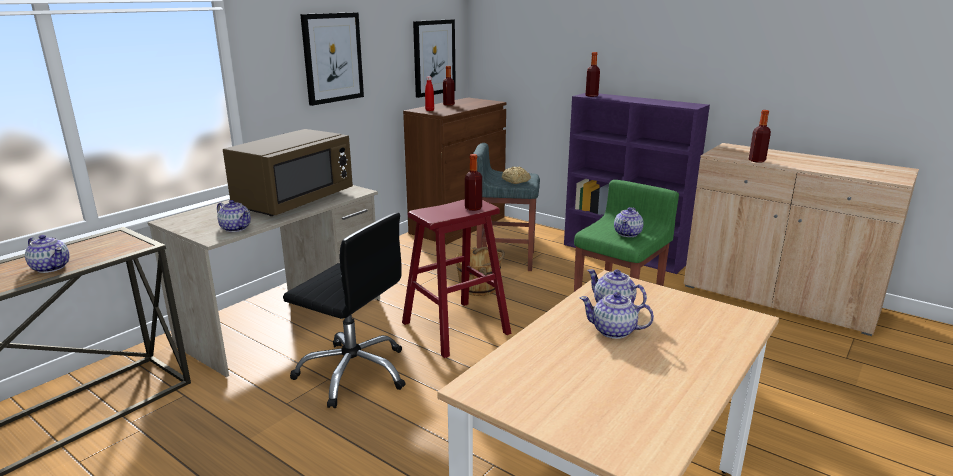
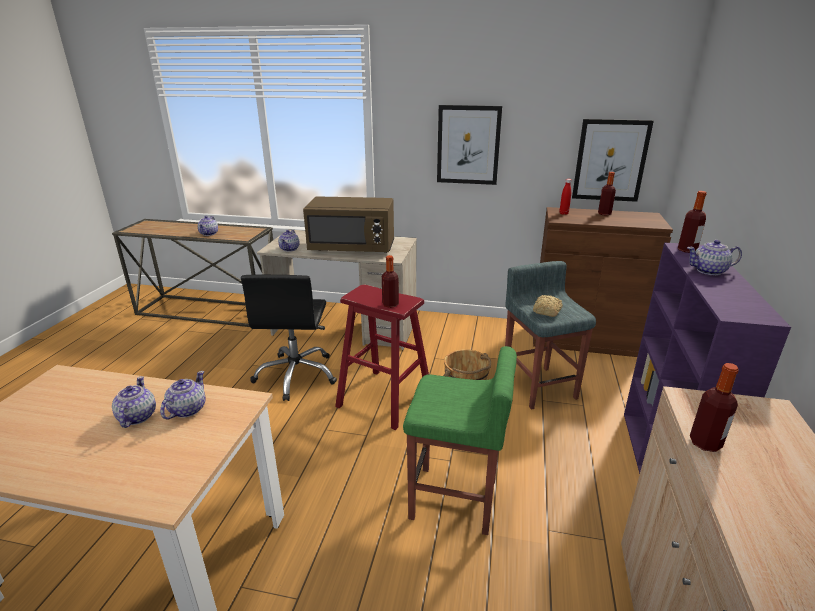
camera: 65 degrees right, 5 degrees up
(628, 233) = (446, 405): teapot -> teapot (709, 271)

